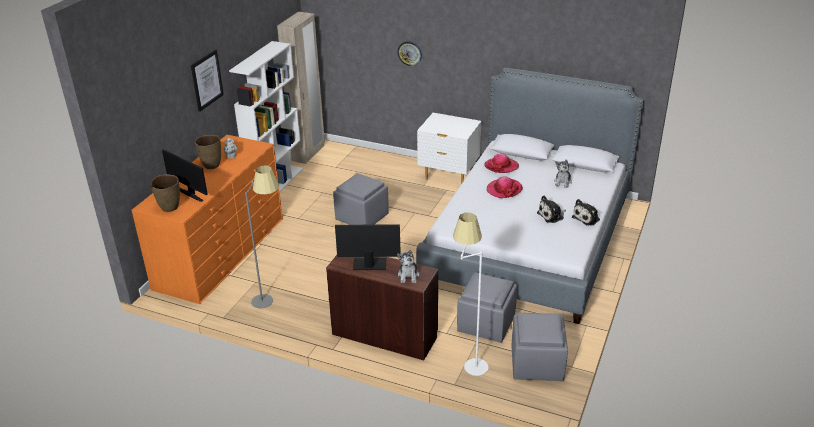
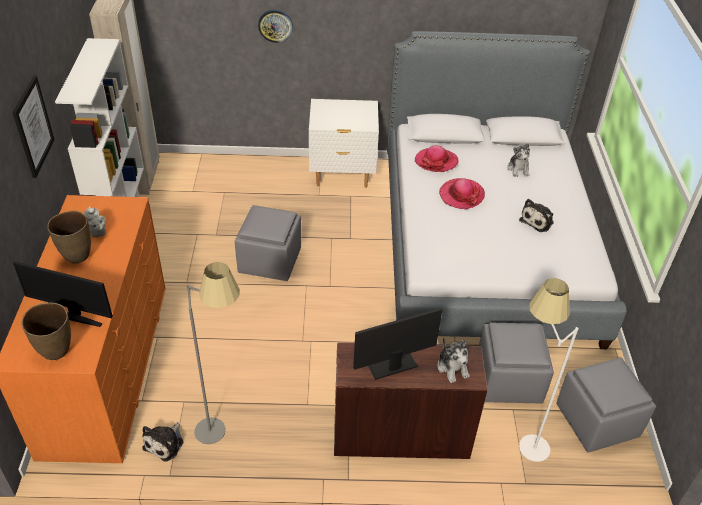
camera: 25 degrees left, 10 degrees up
(587, 218) = (577, 215): plush toy -> plush toy (165, 443)

